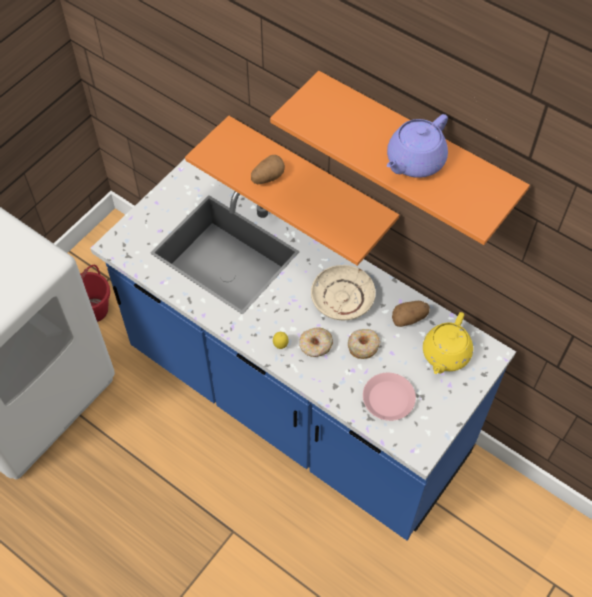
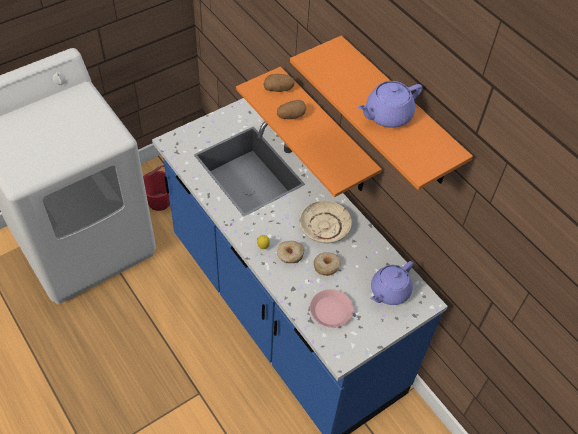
camera: 15 degrees right, 5 degrees down
(409, 318) = (371, 256): potato -> potato (278, 89)
(445, 354) = (389, 291): yellow teapot -> purple teapot

